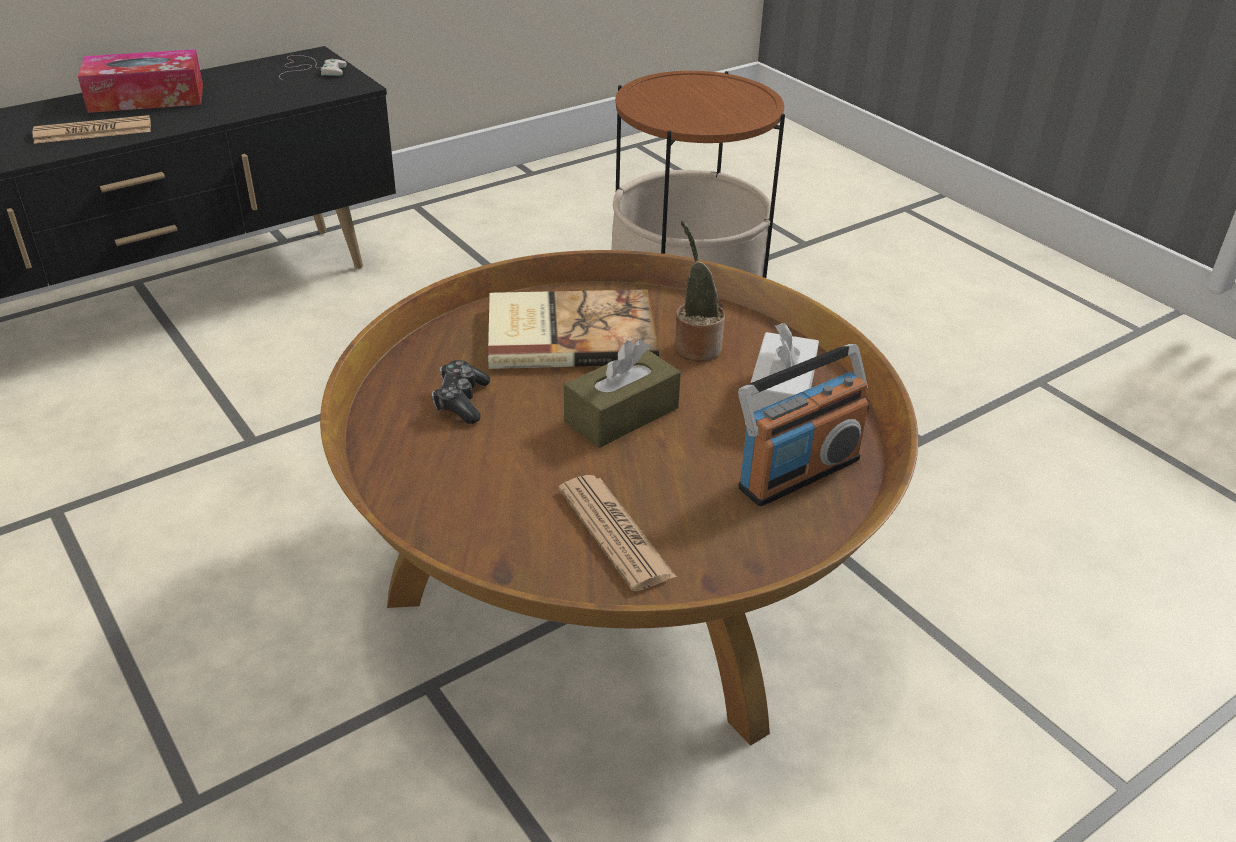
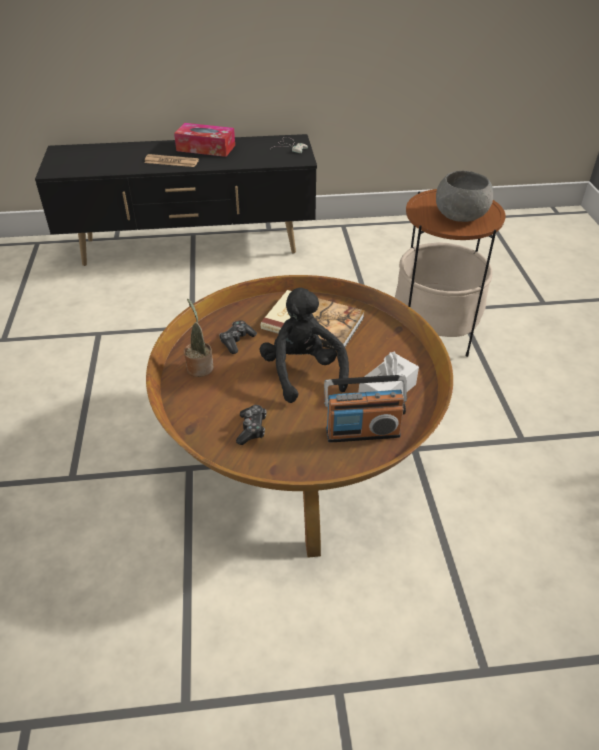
camera: 30 degrees right, 5 degrees up
(615, 532) = (252, 429): newspaper -> game controller
(621, 415) = (302, 372): brown tissue box -> black plush toy
(695, 347) = (368, 348): potted plant -> potted plant (199, 366)
(714, 107) = (460, 216): none -> grey bowl

